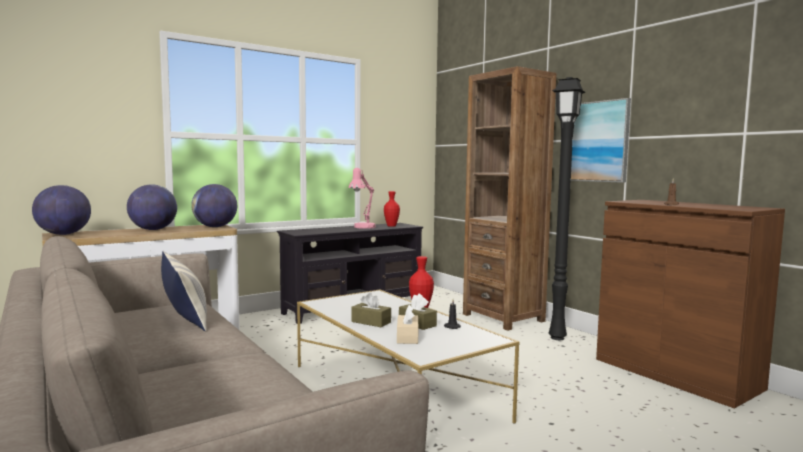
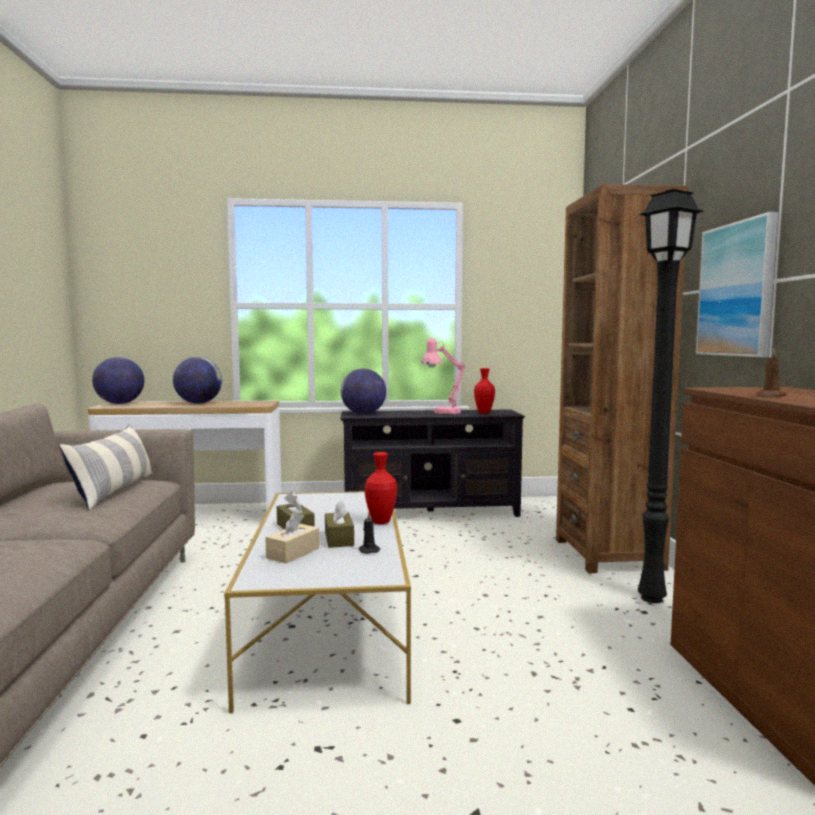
camera: 30 degrees right, 0 degrees up
(215, 227) = (258, 403): globe -> globe (363, 414)

